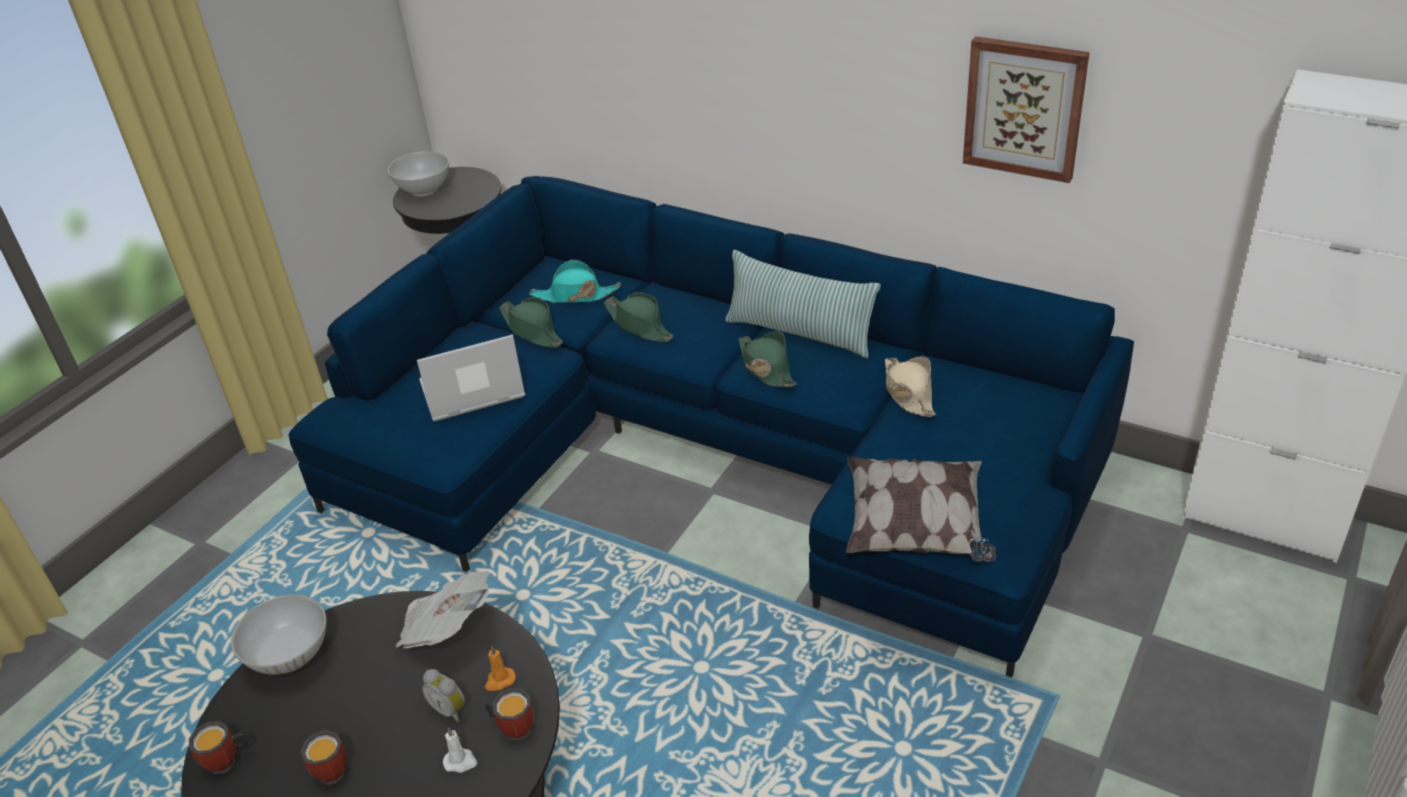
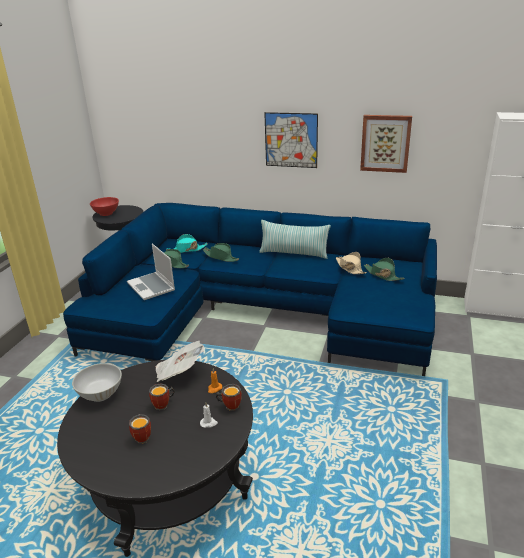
camera: 15 degrees left, 10 degrees down
(227, 762) = (82, 443): mug -> mug (164, 405)
(423, 189) = (106, 213): white bowl -> red bowl
(450, 709) = (194, 403): alarm clock -> none
(471, 392) = (152, 287): laptop -> laptop turned 90 degrees counterclockwise
(766, 367) = (284, 266): green hat -> green hat (382, 275)
(810, 74) = (291, 140): none -> picture
(916, 531) = (377, 313): pillow -> none

